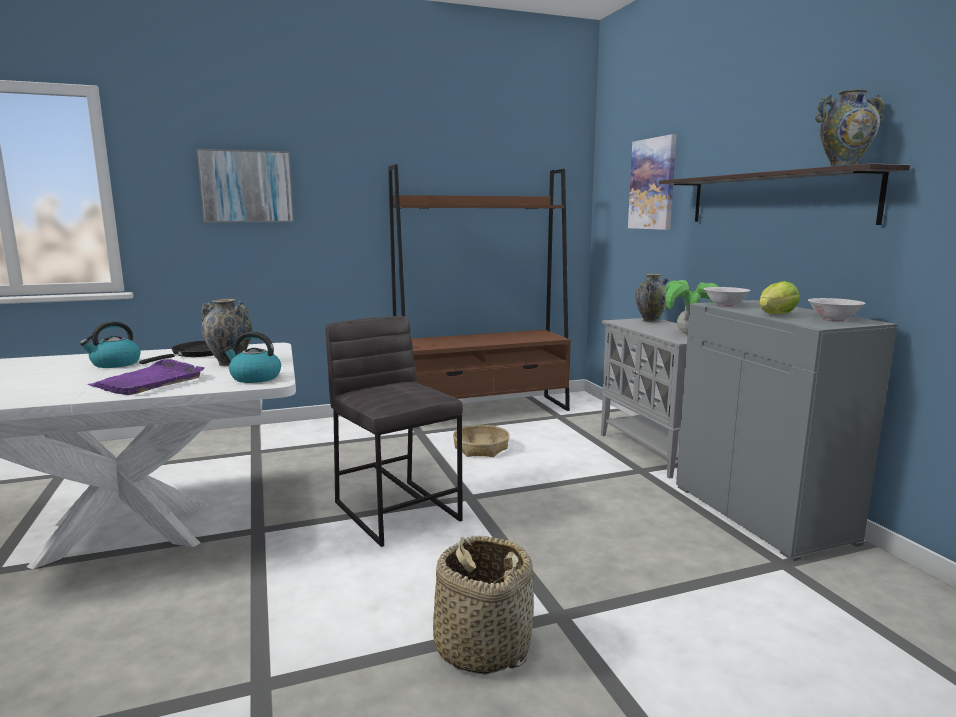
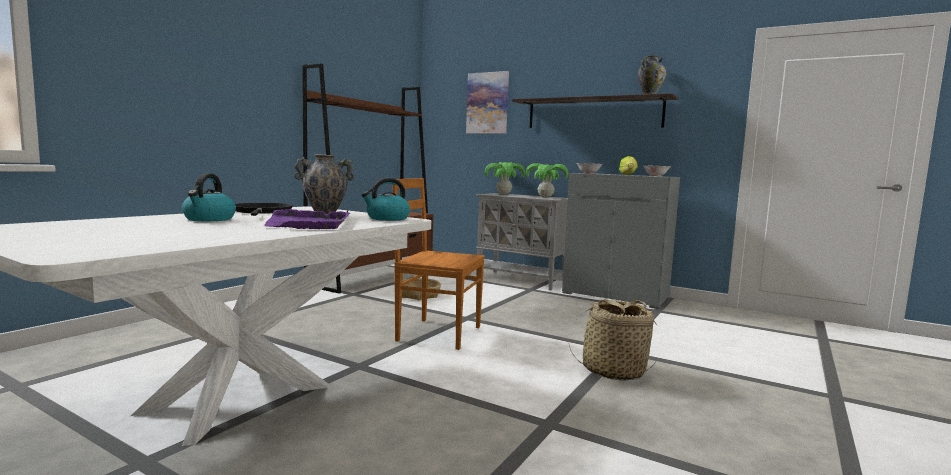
camera: 40 degrees left, 5 degrees down
(246, 186) = (181, 62): picture -> none
(397, 510) = (436, 333): grey stool -> brown chair
(651, 321) = (503, 194): vase -> potted plant

